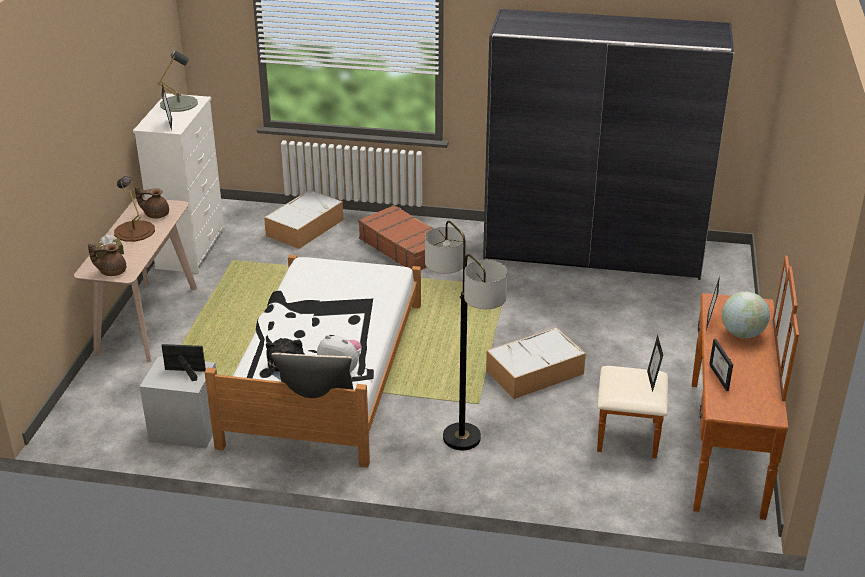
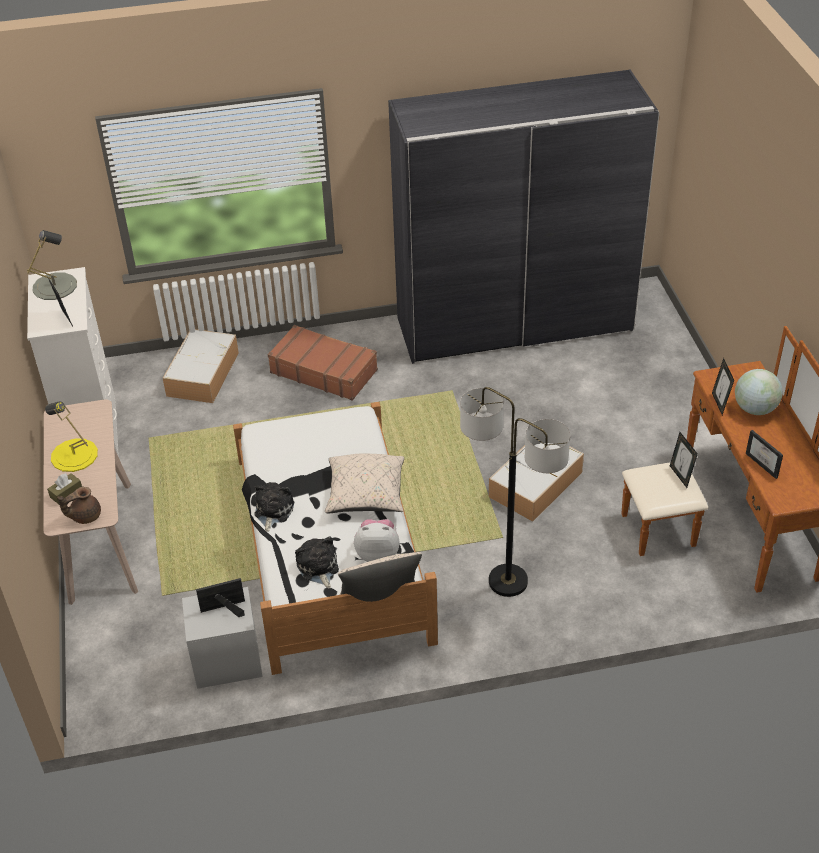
camera: 20 degrees left, 10 degrees up
(134, 231) = (74, 455): brown table lamp -> yellow table lamp
(155, 214) = (83, 426): brown teapot -> none
(276, 319) = (273, 511): none -> plush toy
(361, 327) = (366, 495): none -> beige pillow

